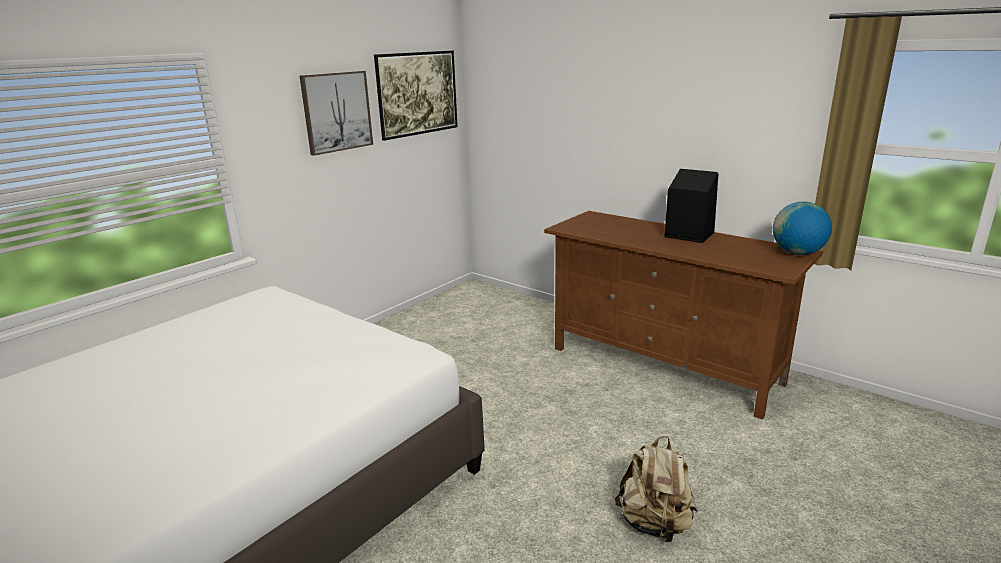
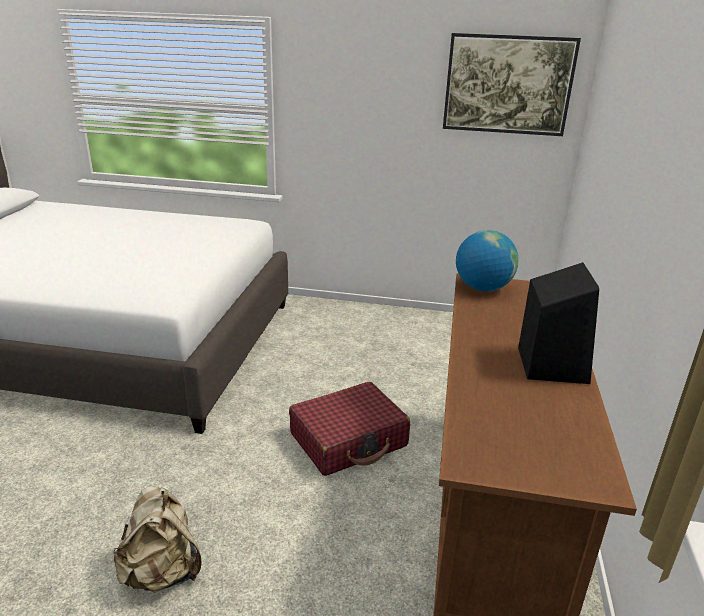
camera: 60 degrees right, 5 degrees up
(336, 112) = (391, 88): picture -> none
(548, 395) = (349, 440): none -> red suitcase
(797, 253) = (580, 476): globe -> globe (482, 288)

